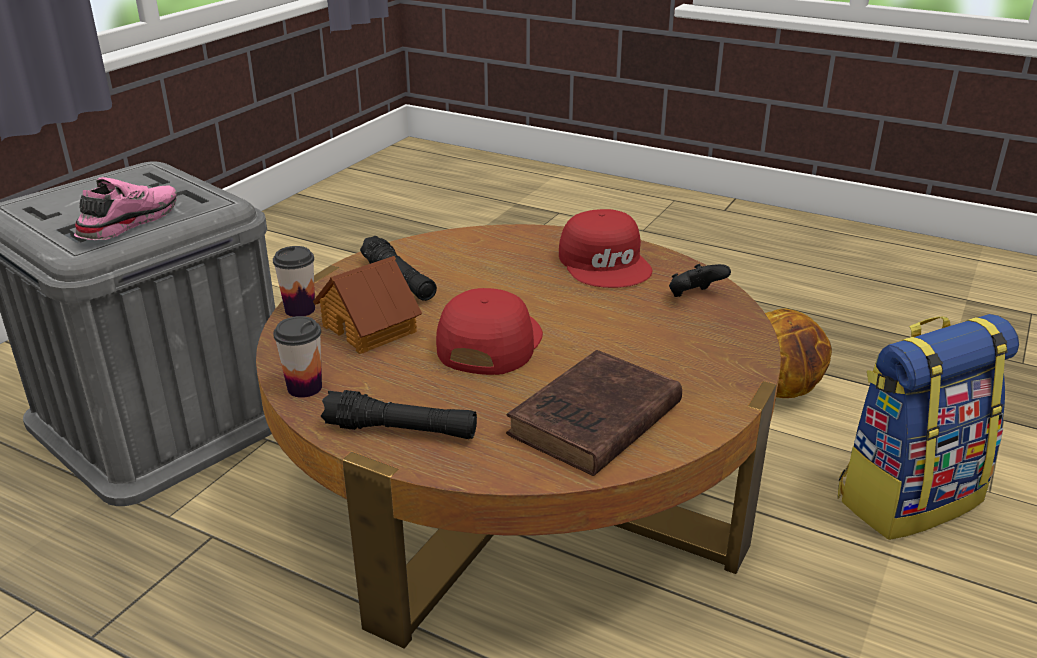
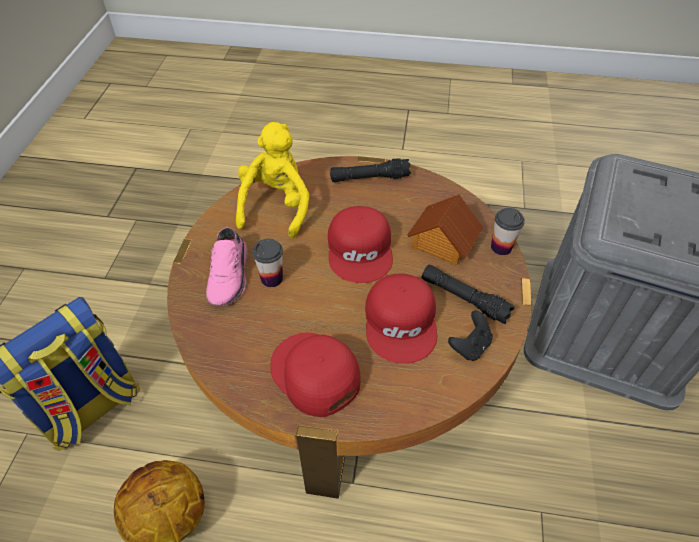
camera: 160 degrees right, 20 degrees up
(128, 222) = (633, 192): pink shoe -> pink shoe (230, 276)
(304, 388) = (438, 190): cup -> cup (271, 278)
(487, 277) = (402, 322): none -> red cap
(592, 422) = (276, 206): brown book -> yellow plush toy
(694, 296) = (230, 344): black game controller -> black game controller (470, 346)

